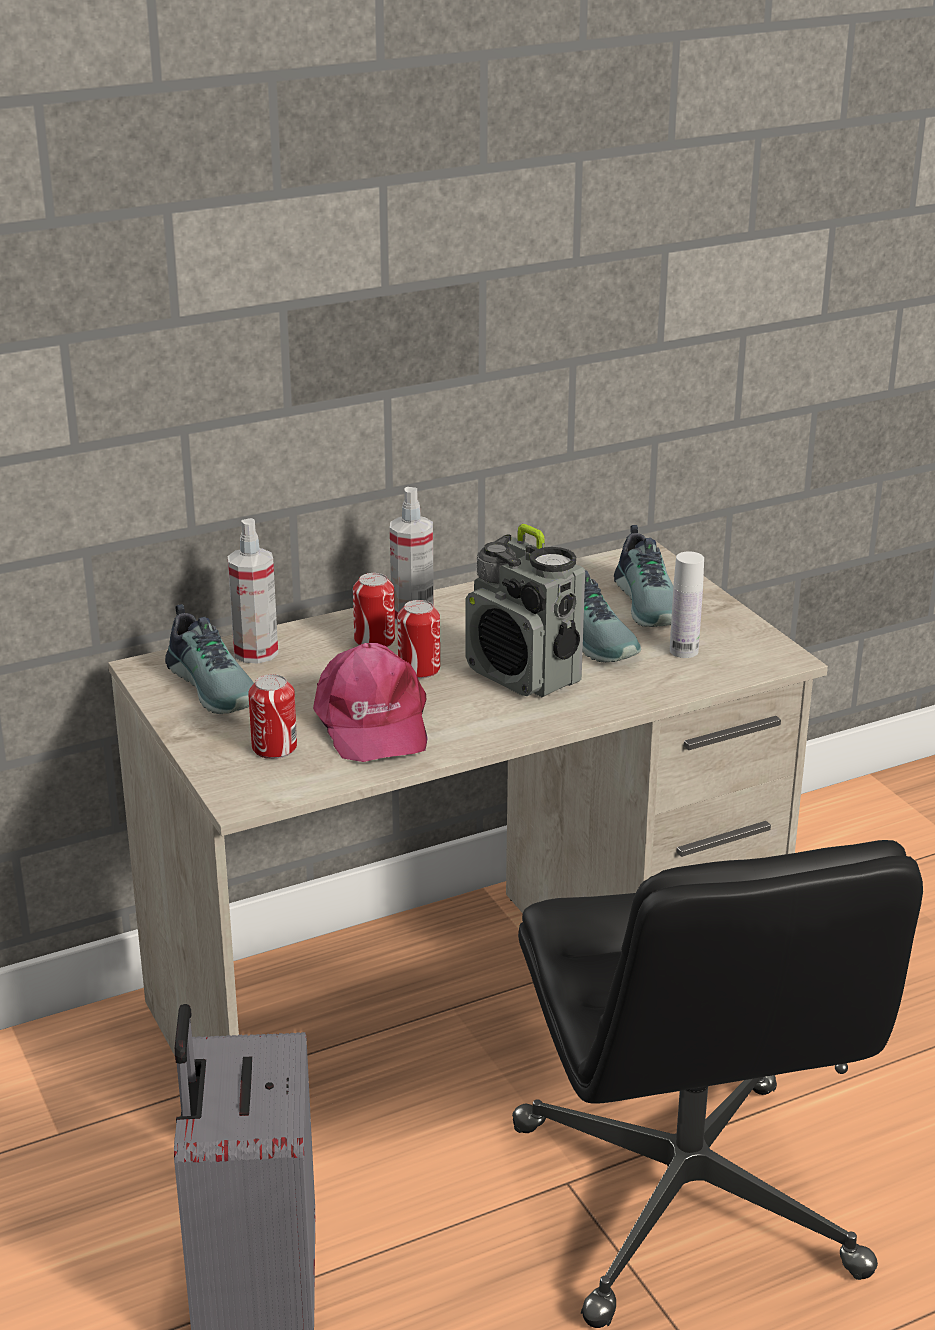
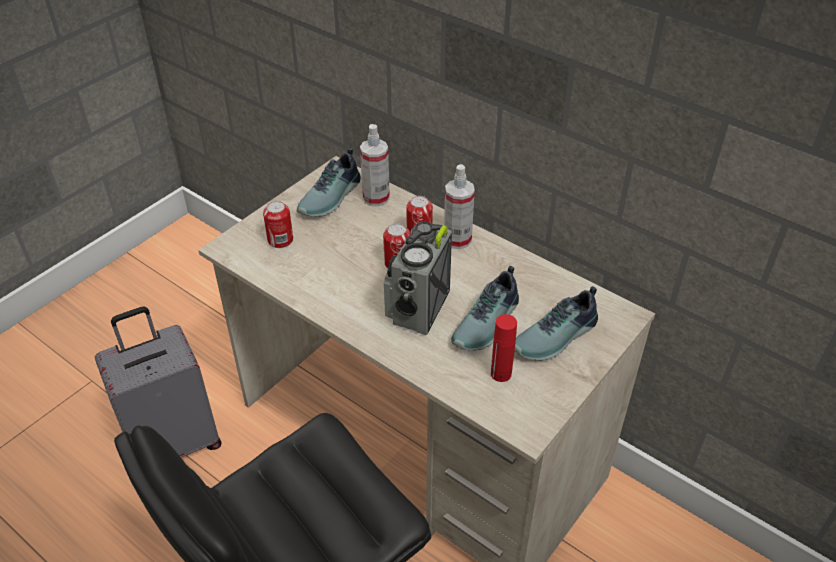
camera: 65 degrees right, 15 degrees up
(371, 722) = (326, 265): pink cap -> none
(684, 651) = (501, 373): white bottle -> red bottle

